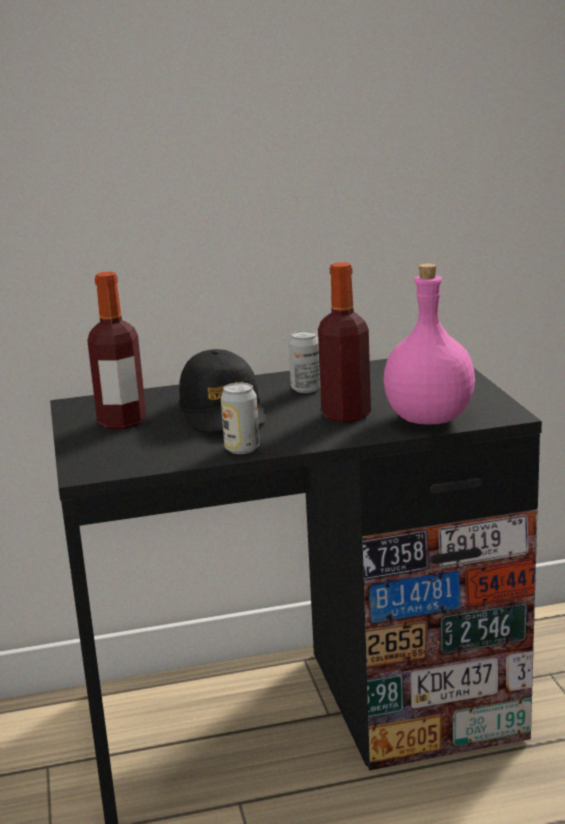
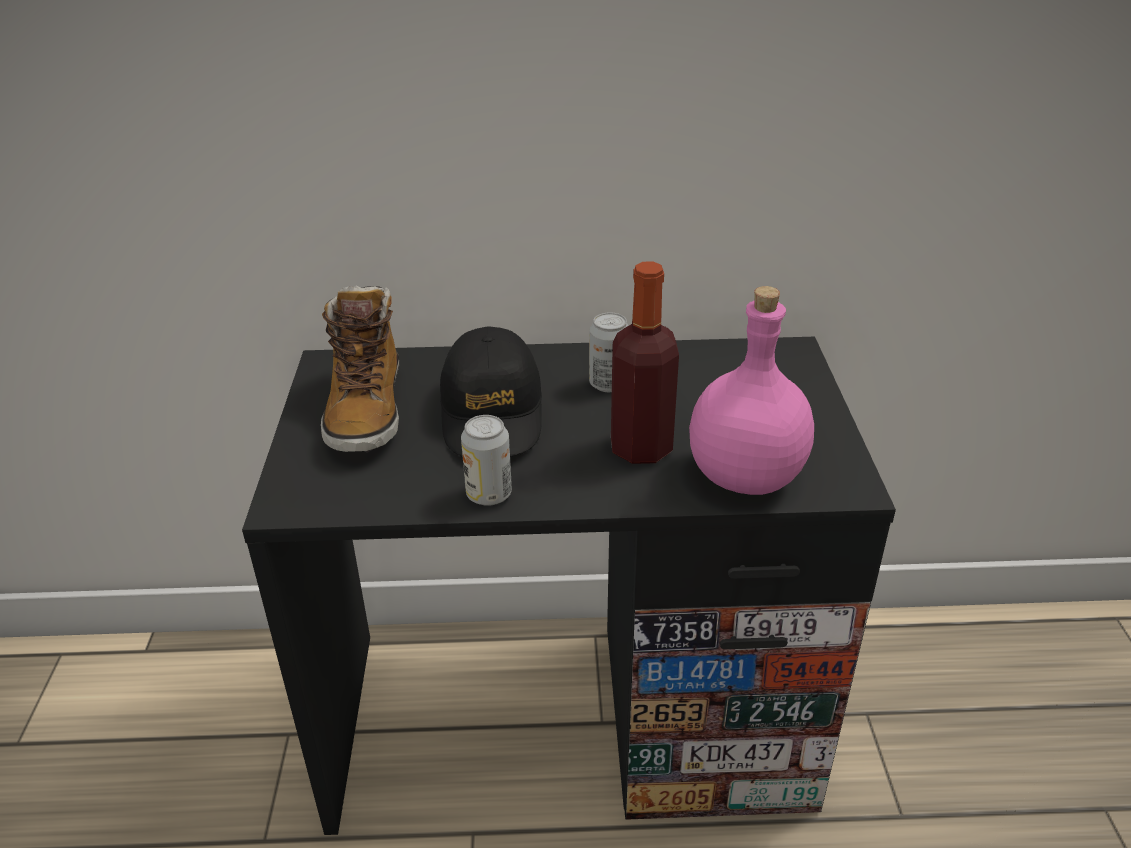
camera: 10 degrees right, 15 degrees up
(122, 422) = (366, 410): bottle -> boot

